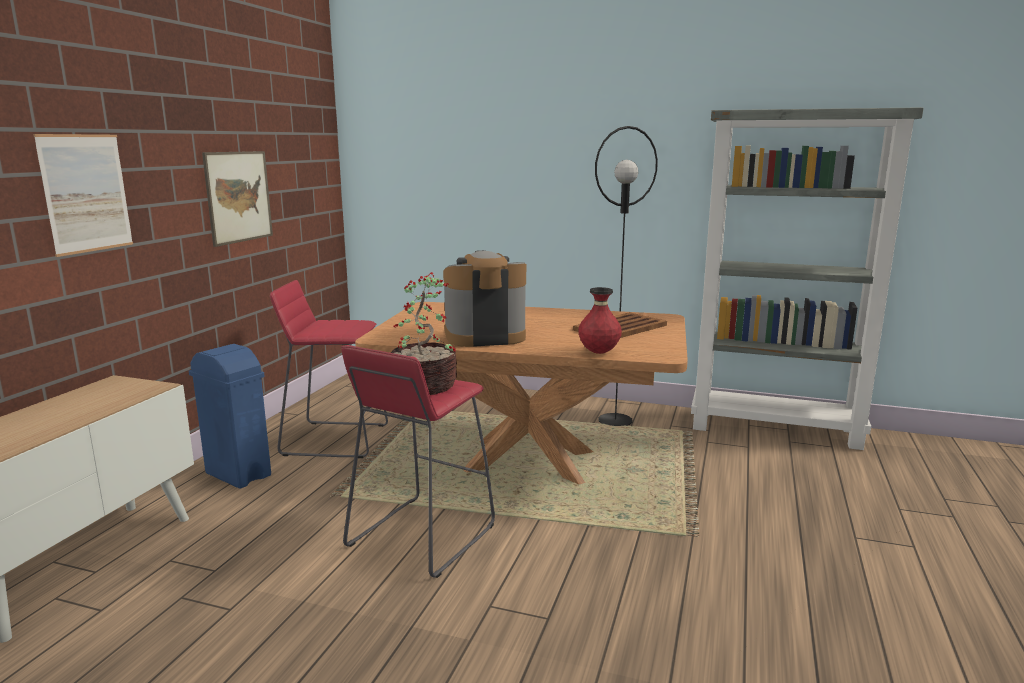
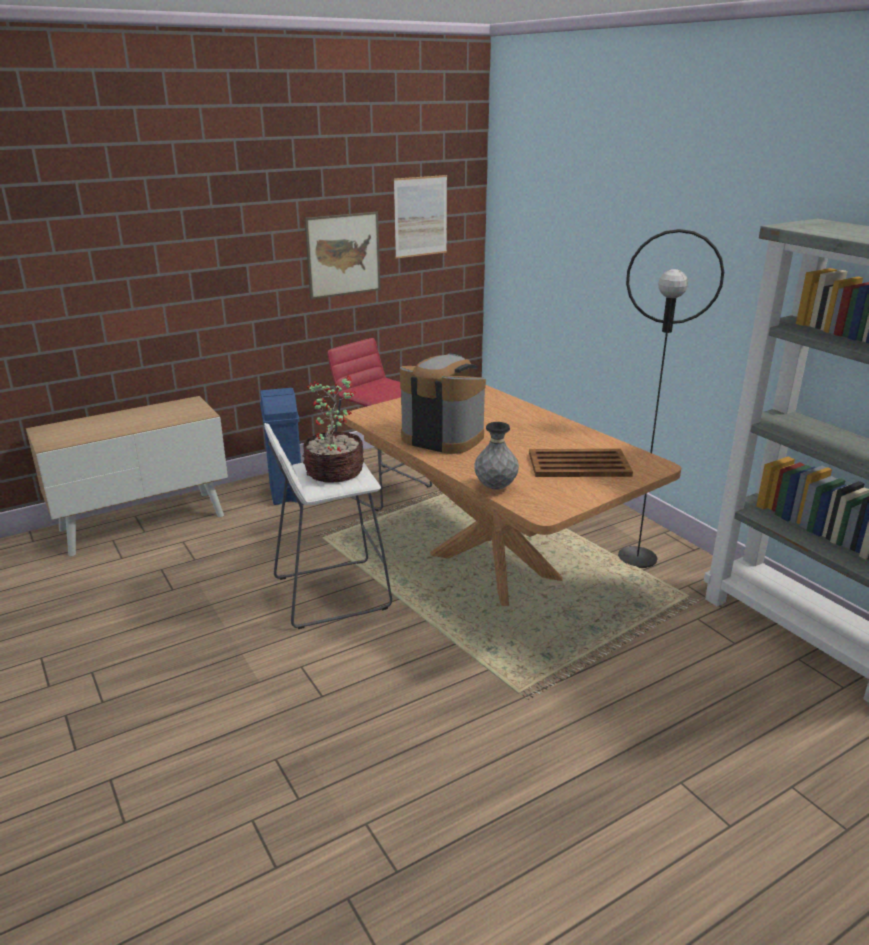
camera: 40 degrees right, 10 degrees up
(86, 193) = (188, 257): picture -> picture (420, 216)
(420, 536) = (330, 593): red stool -> white stool
(599, 352) = (495, 487): red vase -> grey vase

